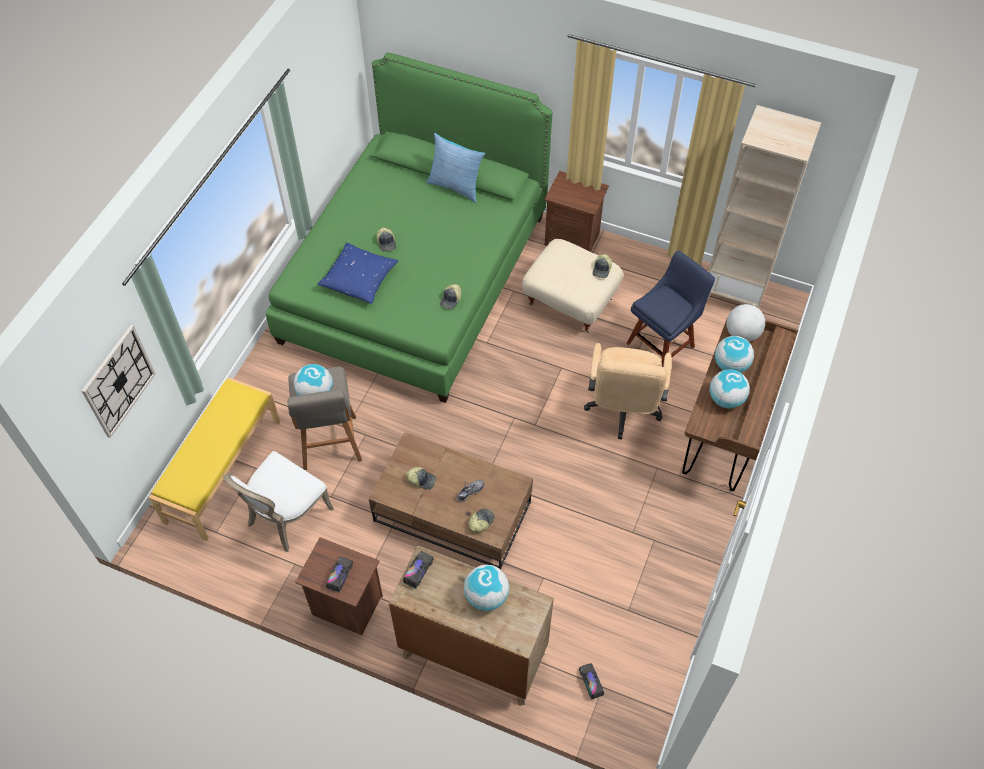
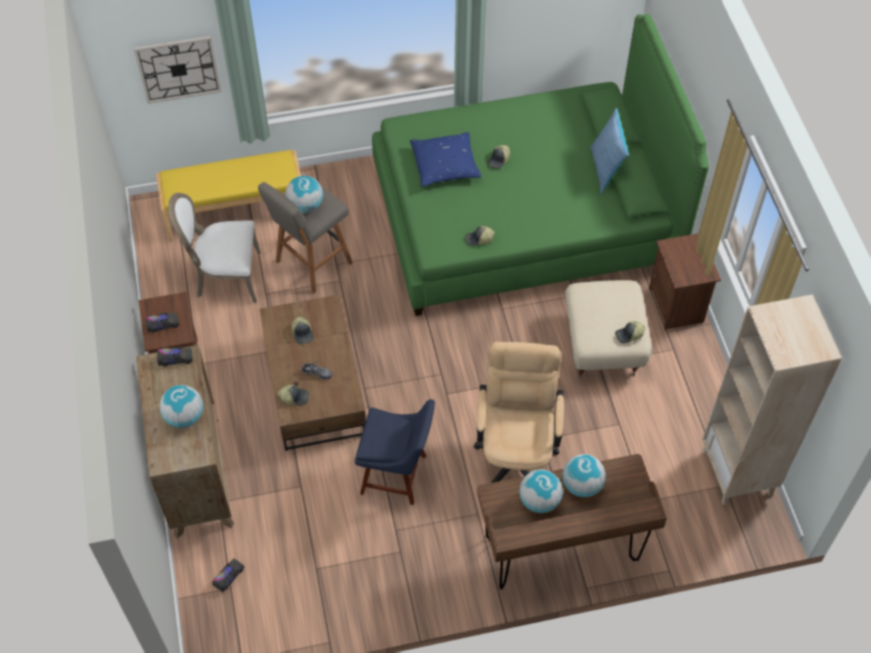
camera: 55 degrees right, 0 degrees up
(622, 411) = (516, 453): beige office chair -> beige office chair turned 120 degrees clockwise
(663, 343) = (620, 444): blue chair -> blue chair (397, 475)
(742, 334) = (627, 476): globe -> none

